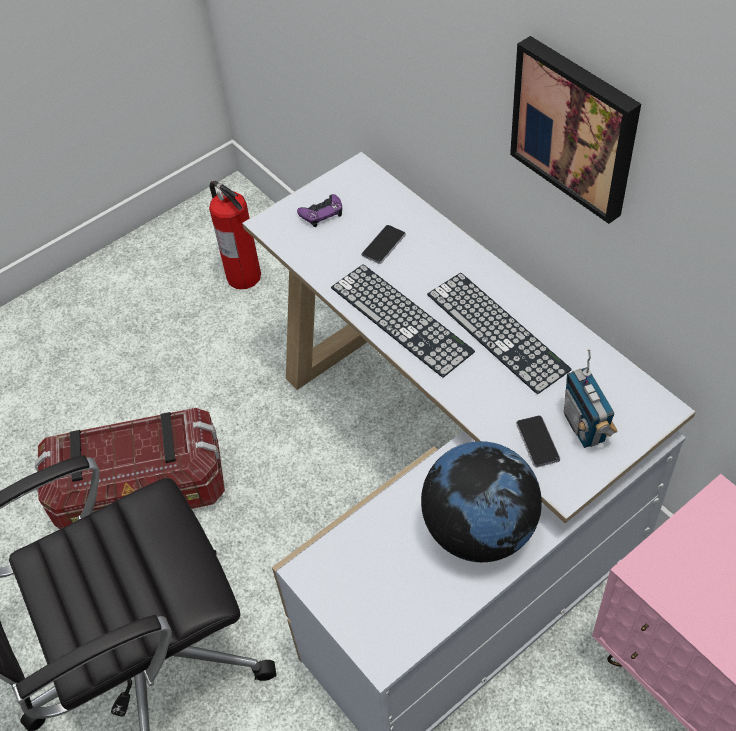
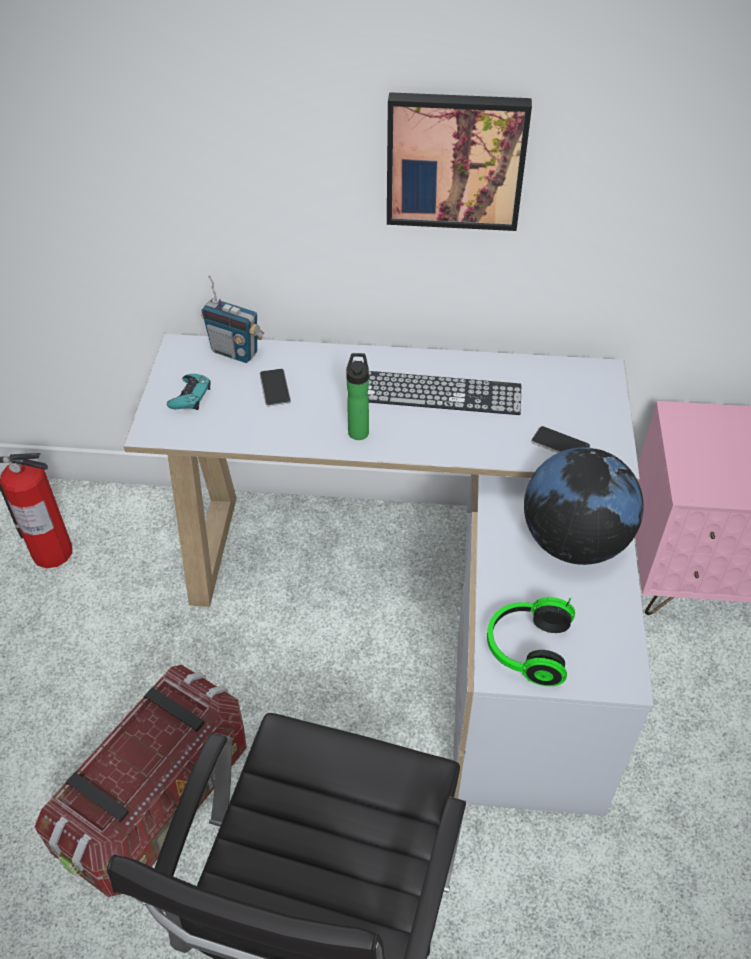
camera: 50 degrees left, 5 degrees down
(321, 213) = (190, 396): purple game controller -> turquoise game controller
(344, 574) = (526, 648): none -> headphones
(401, 319) = (358, 430): keyboard -> bottle
(585, 427) = (575, 414): radio -> radio (235, 352)

